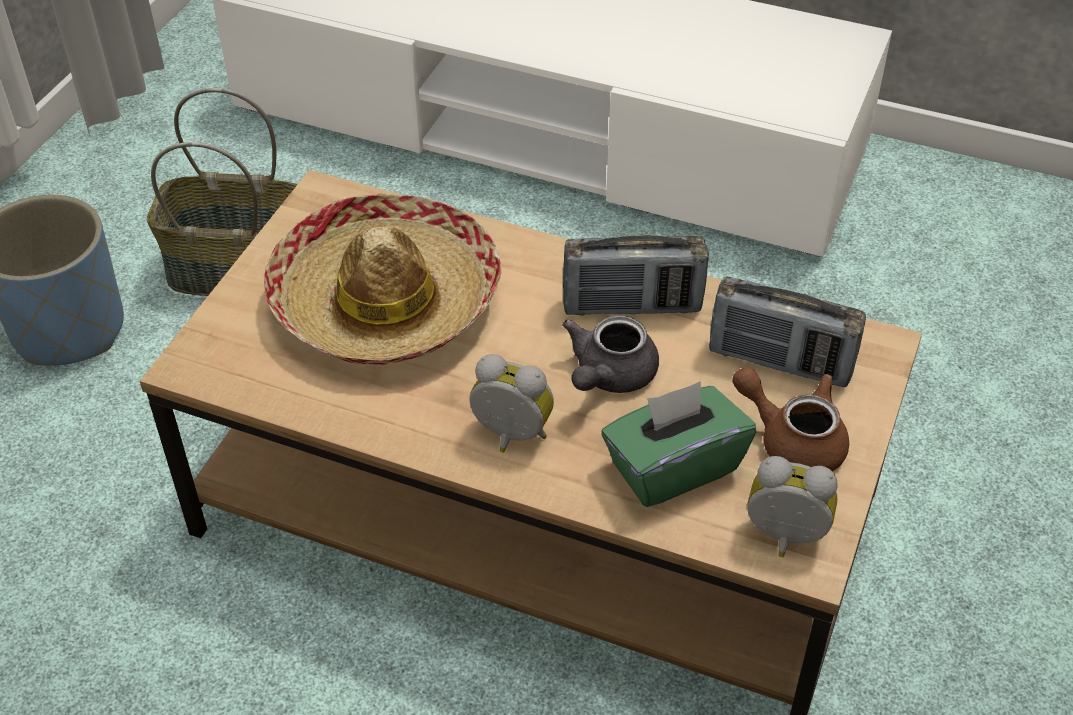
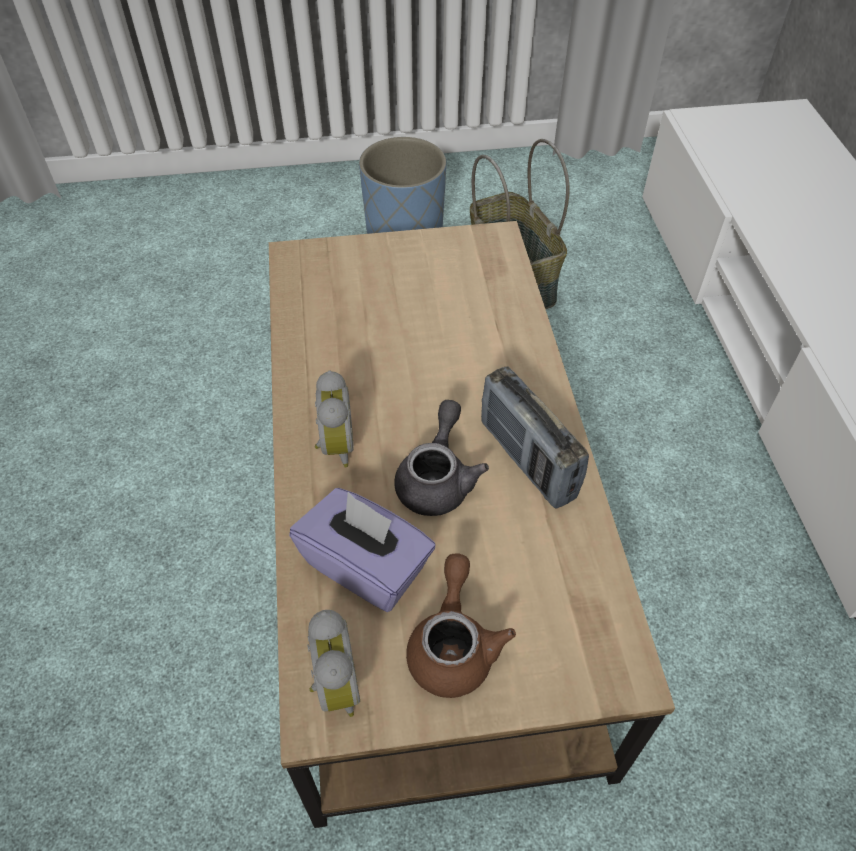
camera: 60 degrees right, 5 degrees up
(386, 300) = (421, 316): hat -> none
(608, 376) = (437, 478): grey teapot -> grey teapot turned 105 degrees clockwise
(673, 467) = (366, 566): green tissue box -> purple tissue box
(780, 362) = (542, 596): radio -> none

